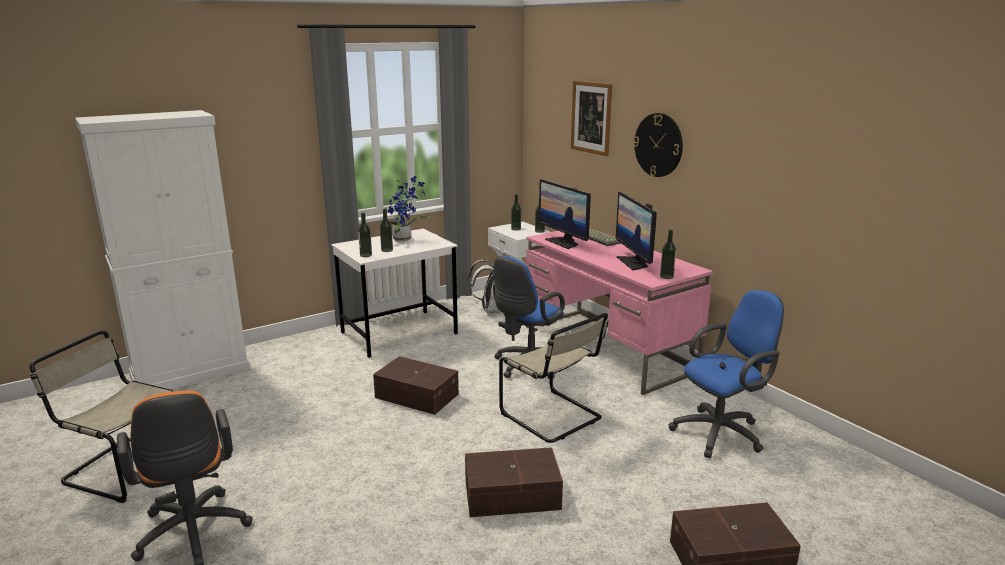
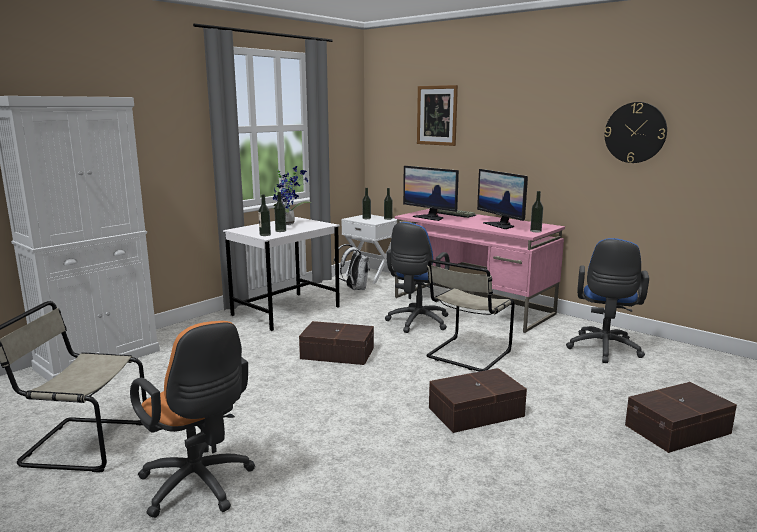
camera: 15 degrees left, 5 degrees down
(553, 417) = (467, 355): beige chair -> beige chair turned 90 degrees clockwise
(658, 145) = (505, 130): wall clock -> wall clock (635, 132)
(722, 432) = (603, 350): blue office chair -> blue office chair turned 150 degrees clockwise

